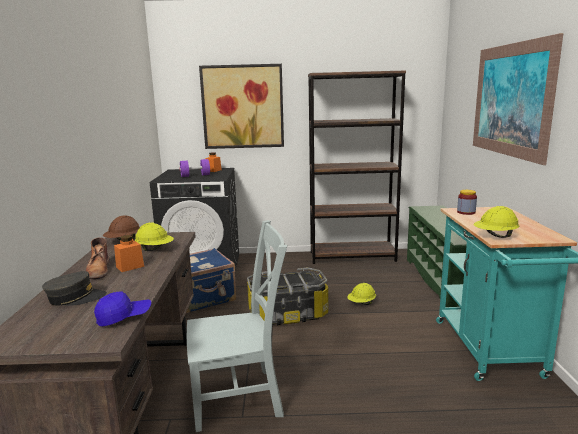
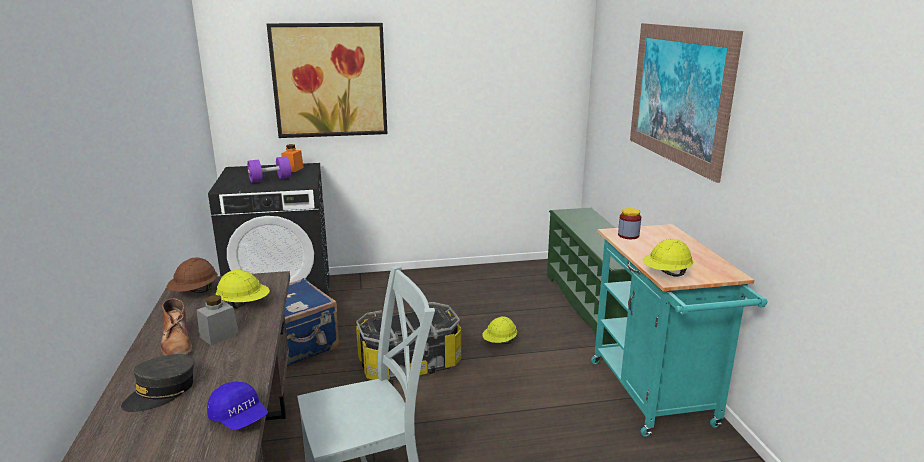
camera: 10 degrees left, 5 degrees up
(75, 298) = (161, 392): grey cap -> grey cap turned 150 degrees clockwise
(124, 317) = (239, 418): blue cap -> blue cap turned 75 degrees clockwise
(130, 266) = (219, 335): orange jar -> grey jar
(352, 256) = (479, 273): brown bookcase -> none

